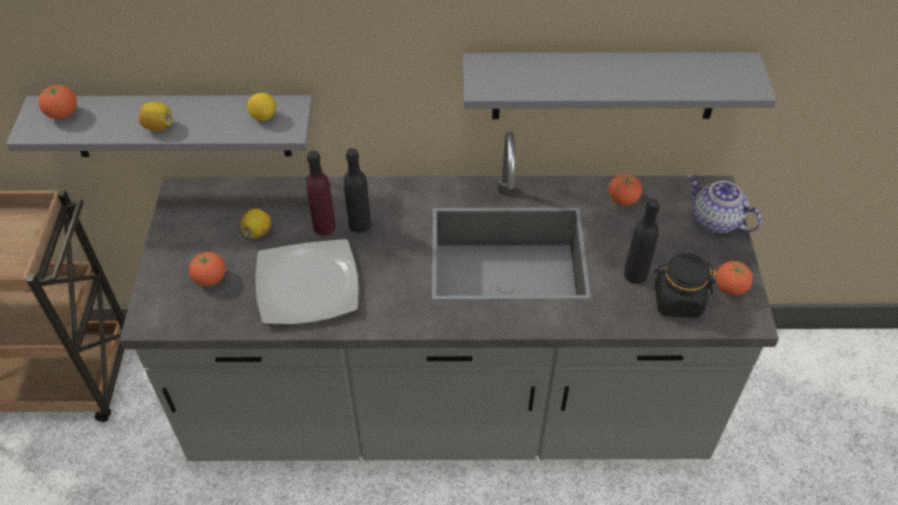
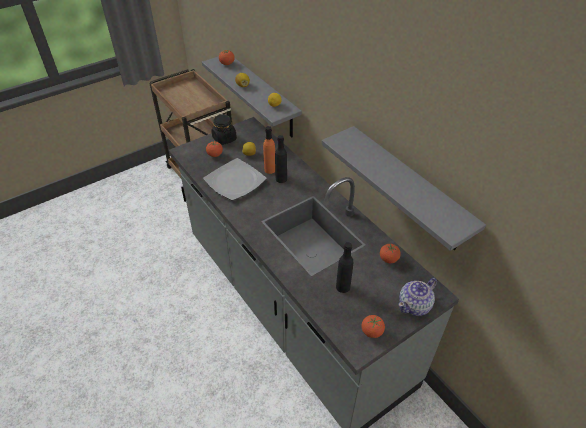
camera: 55 degrees right, 5 degrees down
(324, 227) = (270, 170): purple bottle -> orange bottle
(677, 301) = (341, 312): black jar -> black jar (224, 139)
(716, 221) = (415, 305): teapot -> teapot turned 135 degrees counterclockwise

